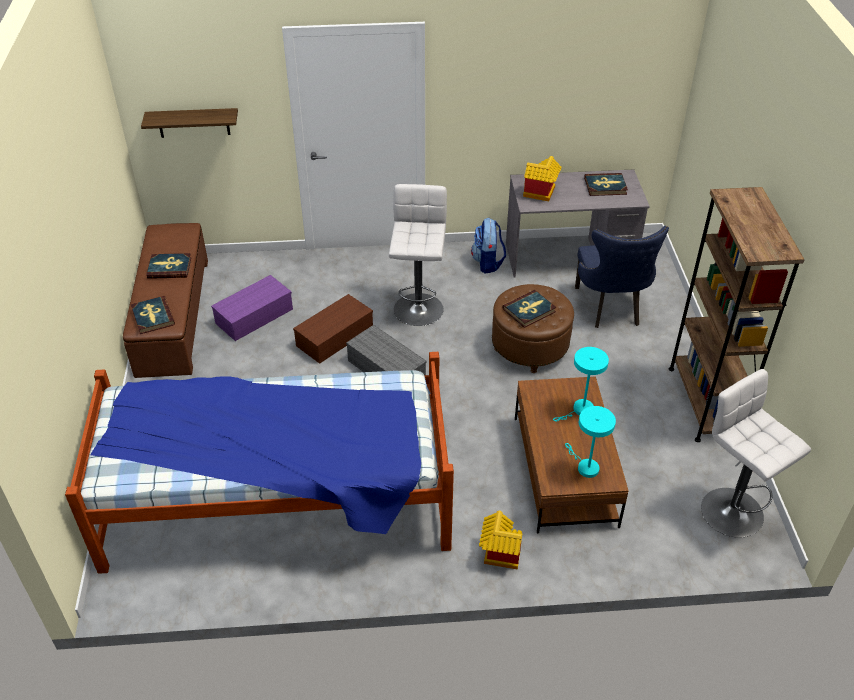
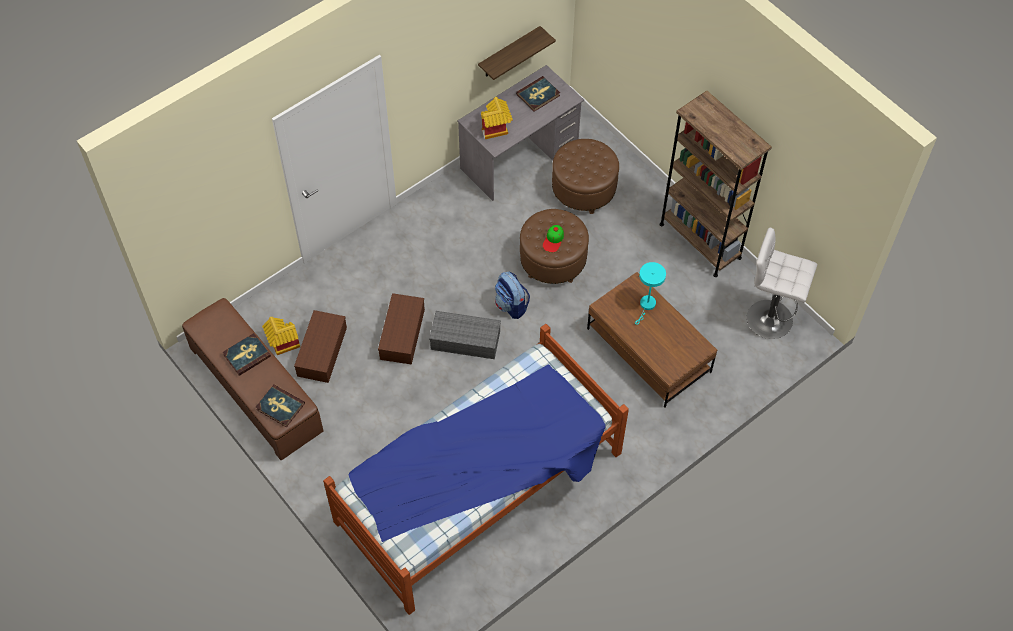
camera: 35 degrees left, 15 degrees up
(193, 122) = (207, 225): shelf -> shelf (509, 53)
(254, 315) = (321, 351): purple storage box -> brown storage box
(419, 309) = (444, 272): white stool -> none
(488, 263) = (462, 197): backpack -> backpack (511, 305)
(497, 554) = (651, 437): toy house -> toy house (282, 344)
(529, 310) = (553, 240): book -> cap
(585, 466) = (680, 348): turquoise table lamp -> none
(610, 307) = (583, 190): blue chair -> brown ottoman

